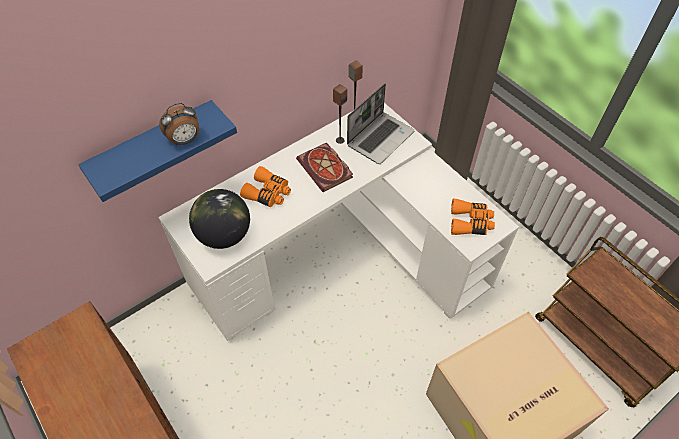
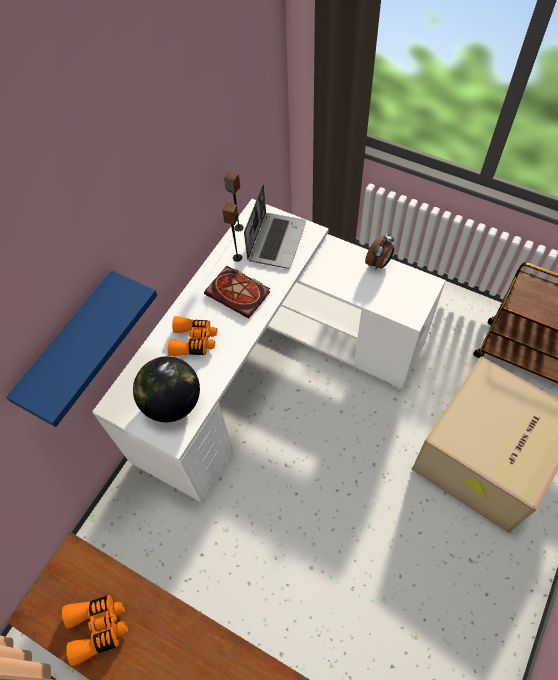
camera: 20 degrees left, 5 degrees up
(185, 140) = (110, 325): alarm clock -> alarm clock (379, 263)
(470, 222) = (401, 293): orange binoculars -> orange binoculars (98, 627)

